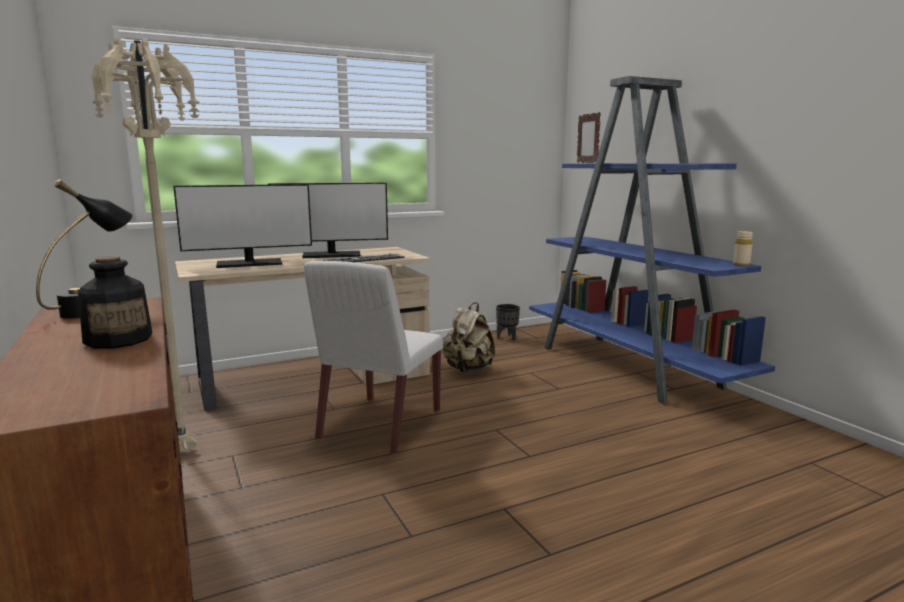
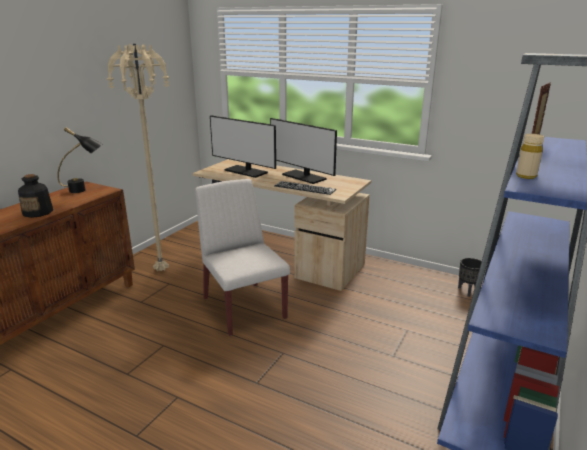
camera: 55 degrees right, 10 degrees up
(379, 425) = (243, 307): white chair -> white chair turned 75 degrees clockwise
(468, 369) = (372, 301): beige backpack -> none
(741, 265) = (543, 336): beige bottle -> beige bottle (526, 176)

